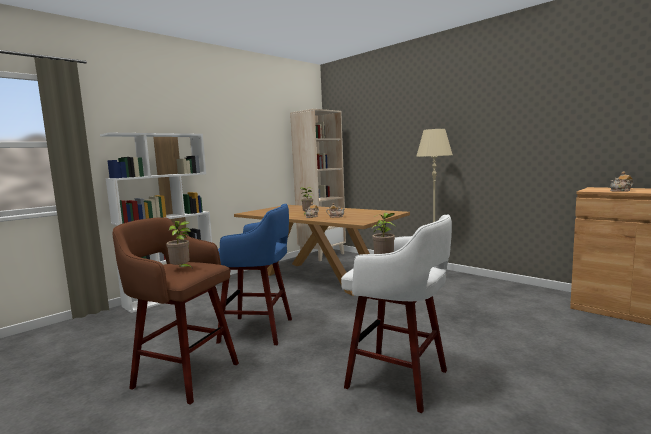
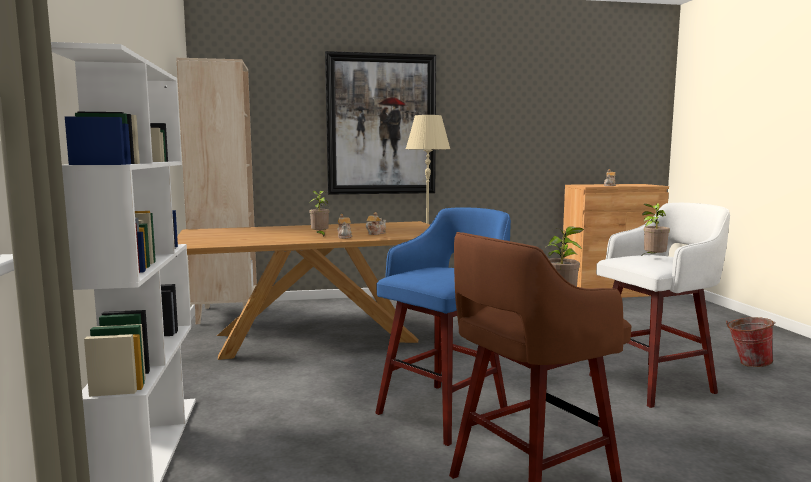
camera: 55 degrees left, 0 degrees up
(418, 138) = (381, 124): none -> picture
(546, 419) = (747, 363): none -> bucket

